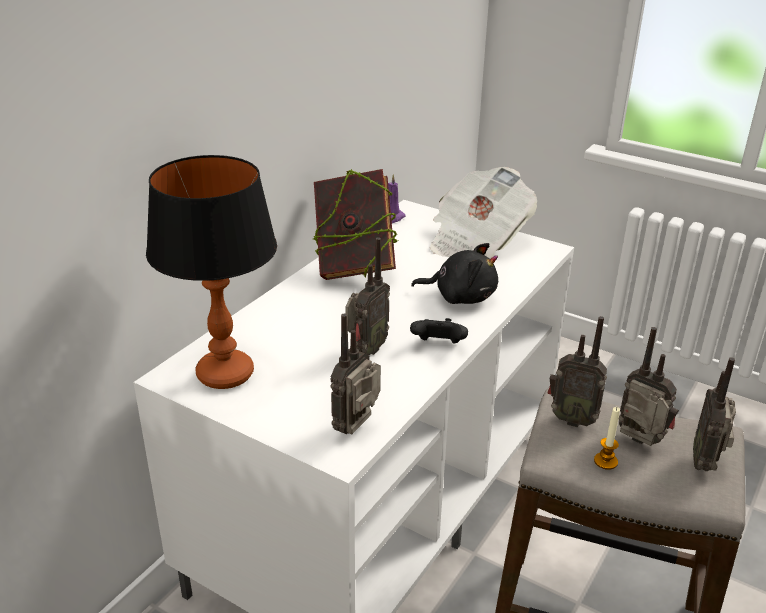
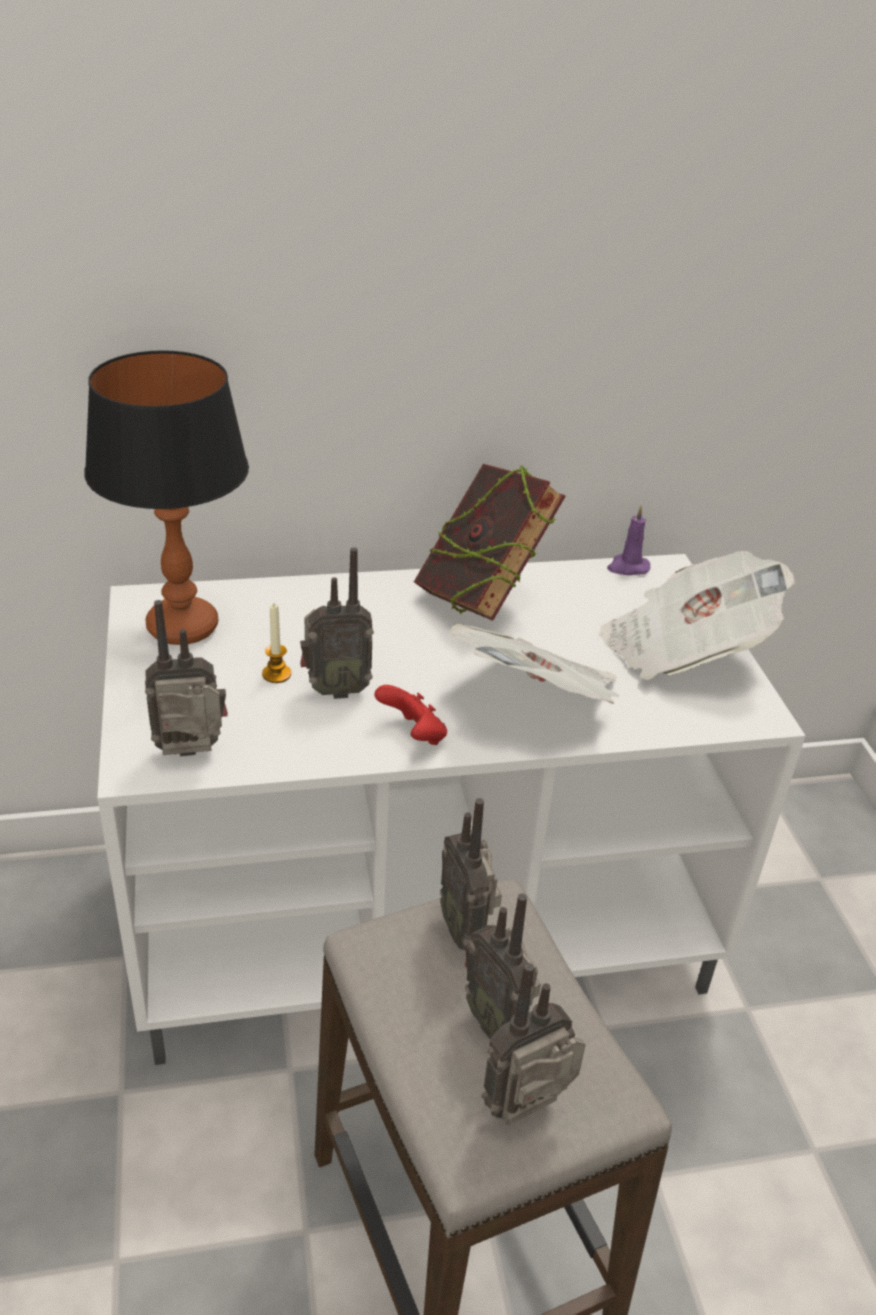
camera: 45 degrees right, 5 degrees up
(438, 345) = (413, 735): black game controller -> red game controller
(460, 296) = (538, 700): black plush toy -> newspaper
(605, 461) = (421, 1004): candle -> candle (276, 674)
(639, 444) = (497, 1022): radio -> radio turned 150 degrees clockwise

